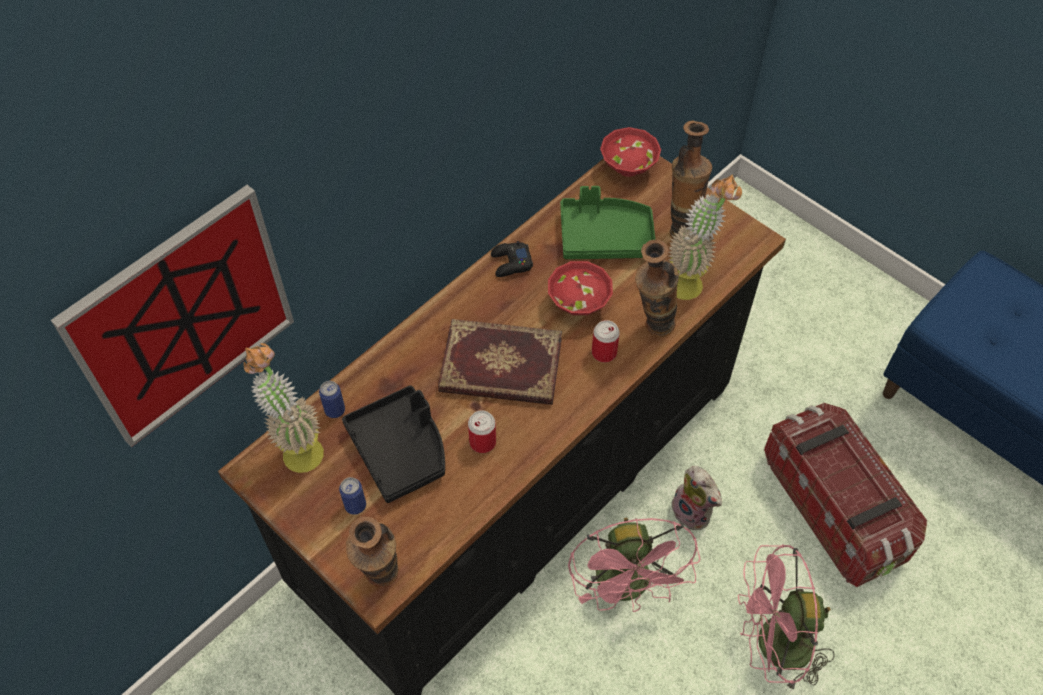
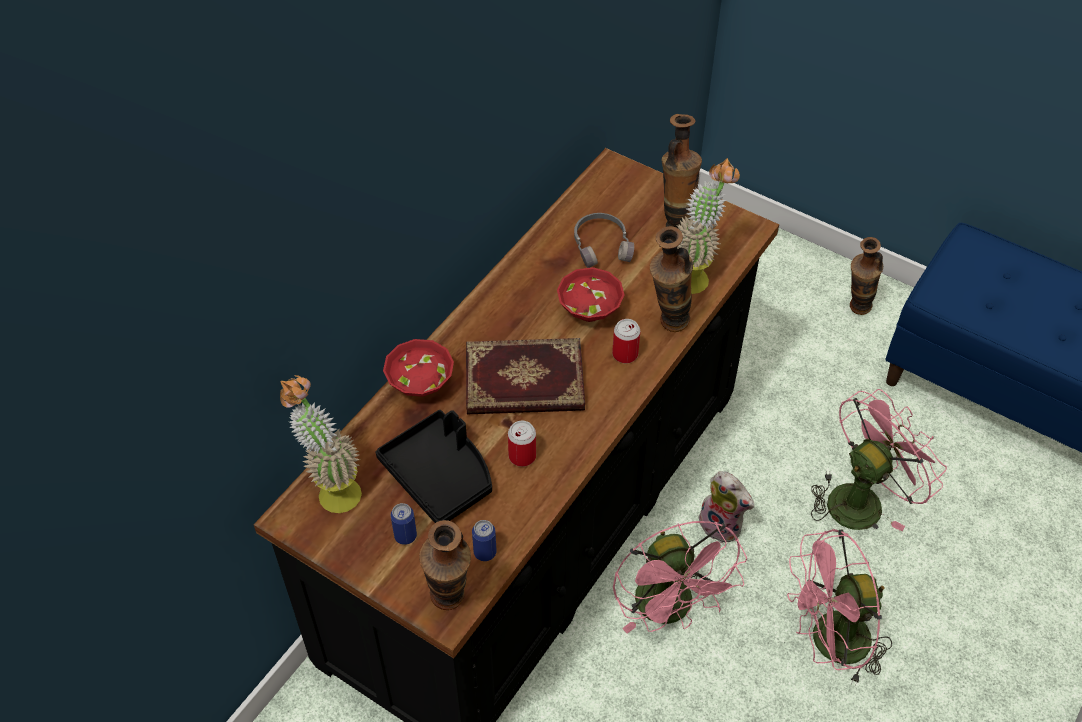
camera: 10 degrees left, 5 degrees down
(183, 317) = (224, 350): picture -> none
(335, 410) = (363, 447): can -> can (485, 552)
(511, 263) = (512, 282): black game controller -> none
(605, 237) = (602, 245): green tray -> grey headphones
(627, 167) = (608, 177): red bowl -> red bowl (419, 385)
(834, 507) = (862, 498): storage box -> pink fan
(866, 317) = (855, 311): none -> vase

